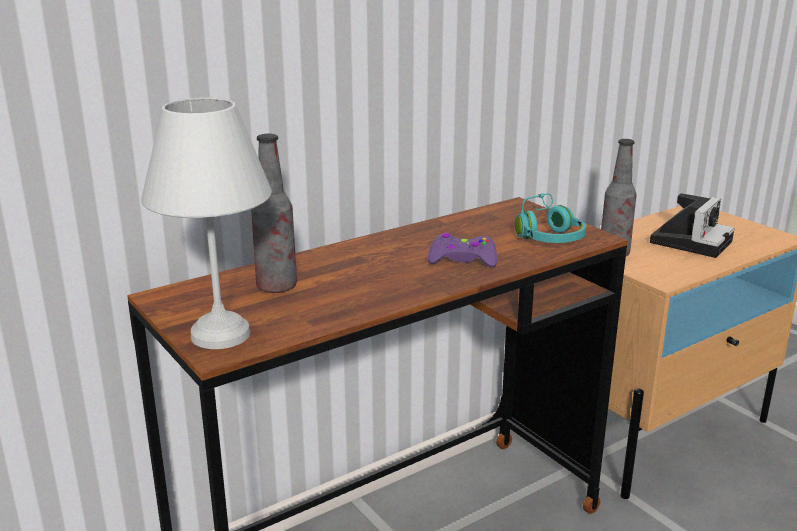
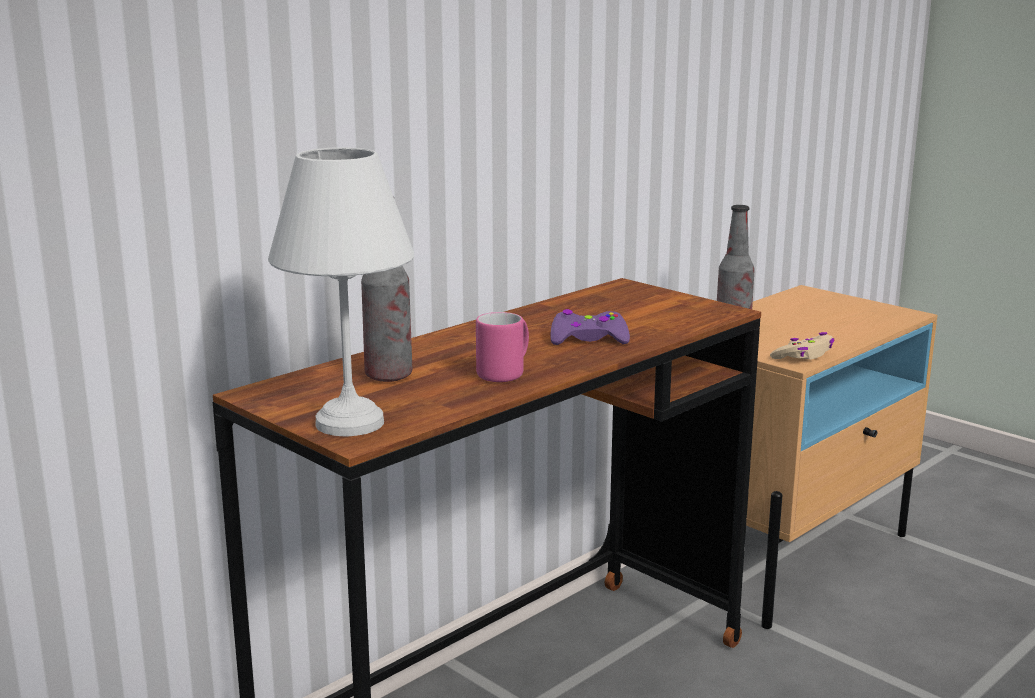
camera: 10 degrees left, 5 degrees down
(375, 292) = (505, 373): none -> pink mug
(547, 234) = (671, 311): turquoise headphones -> none
(672, 275) = (803, 356): none -> beige game controller
(690, 241) = (811, 322): camera -> none

